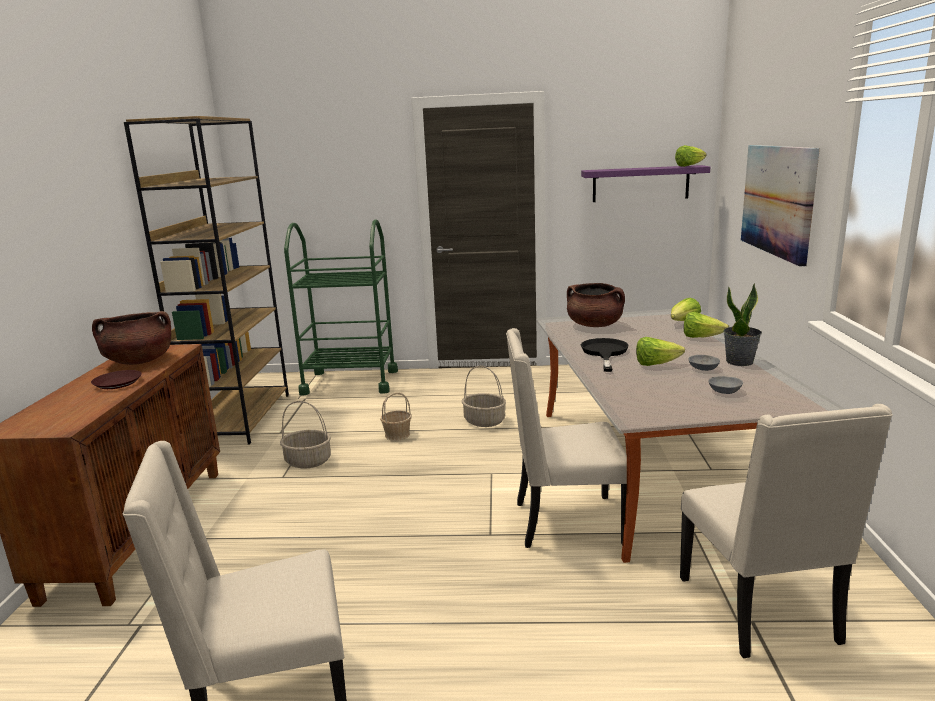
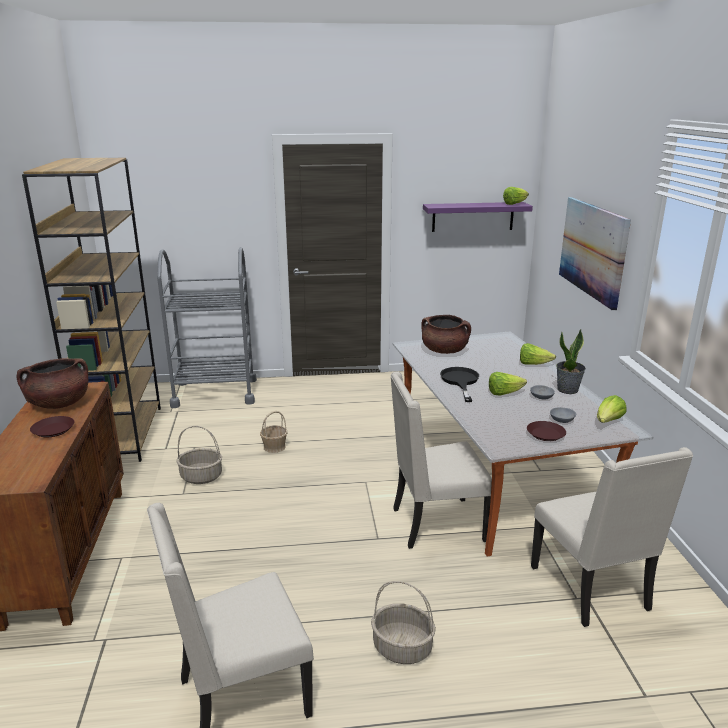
camera: 10 degrees left, 5 degrees up
(350, 382) = (215, 393): green cart -> grey cart
(483, 421) = (347, 431): basket -> basket (401, 648)
(683, 322) = (516, 348): lettuce -> lettuce (608, 422)
(699, 405) = (545, 434): none -> brown plate

